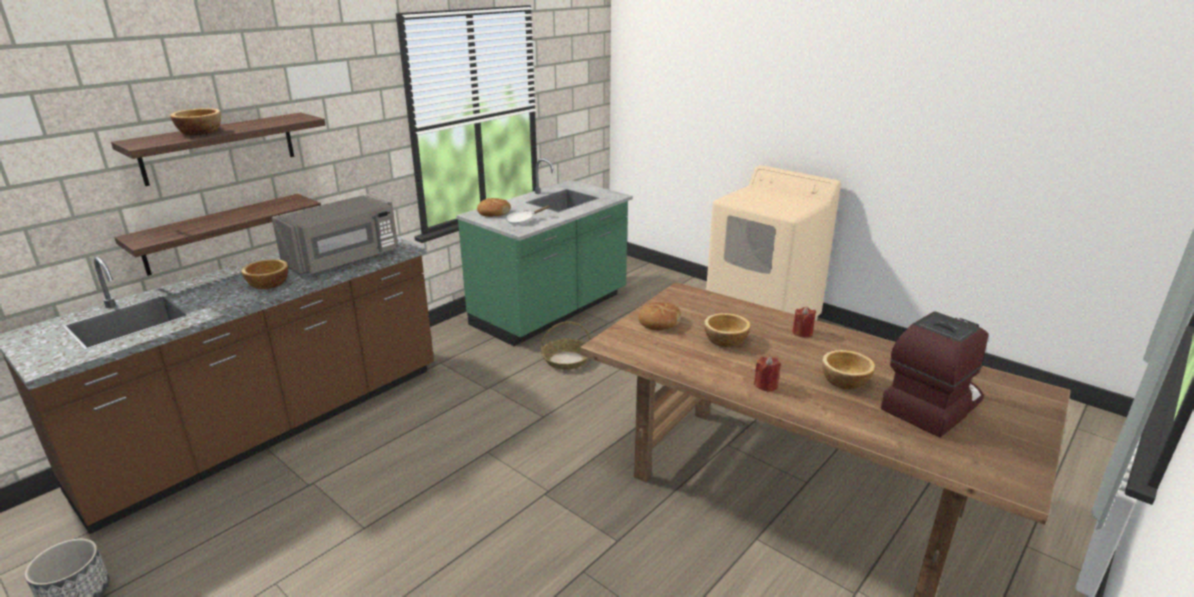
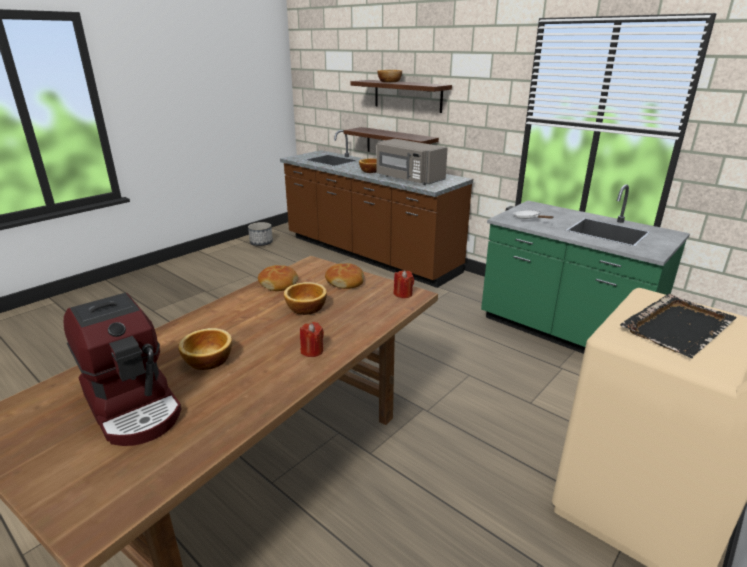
camera: 90 degrees right, 0 degrees up
(493, 213) = (542, 209): bread -> bread (279, 284)
(566, 360) = (471, 343): basket -> none
(766, 385) = (222, 319): red candle -> red candle (403, 294)
(770, 200) = (678, 326): none -> black tray

